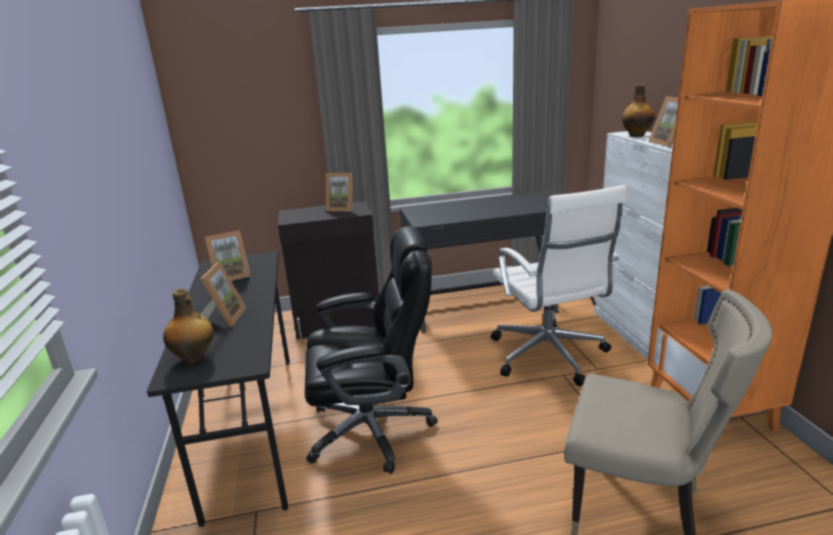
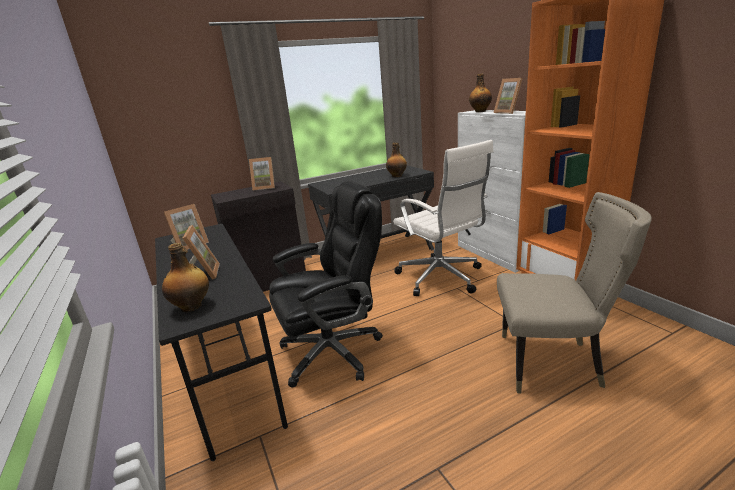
camera: 15 degrees left, 0 degrees up
(514, 210) = (397, 176): none -> bottle

